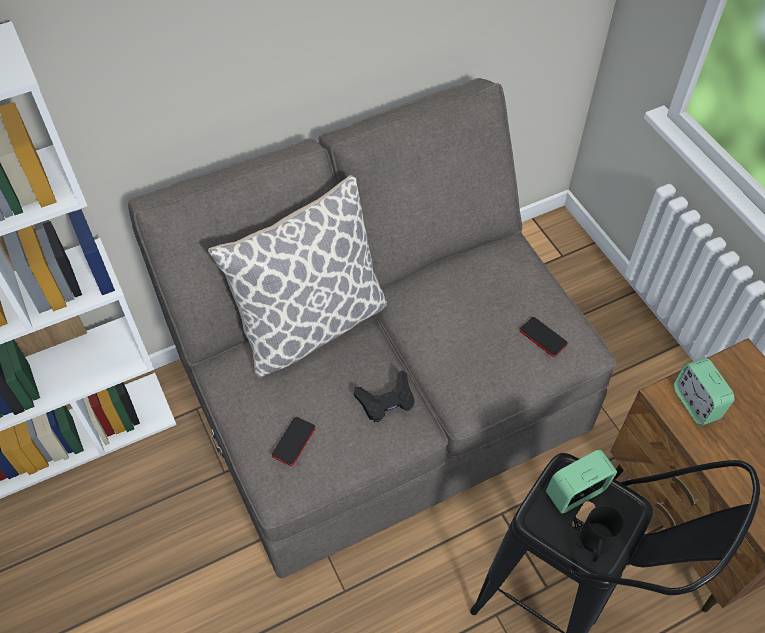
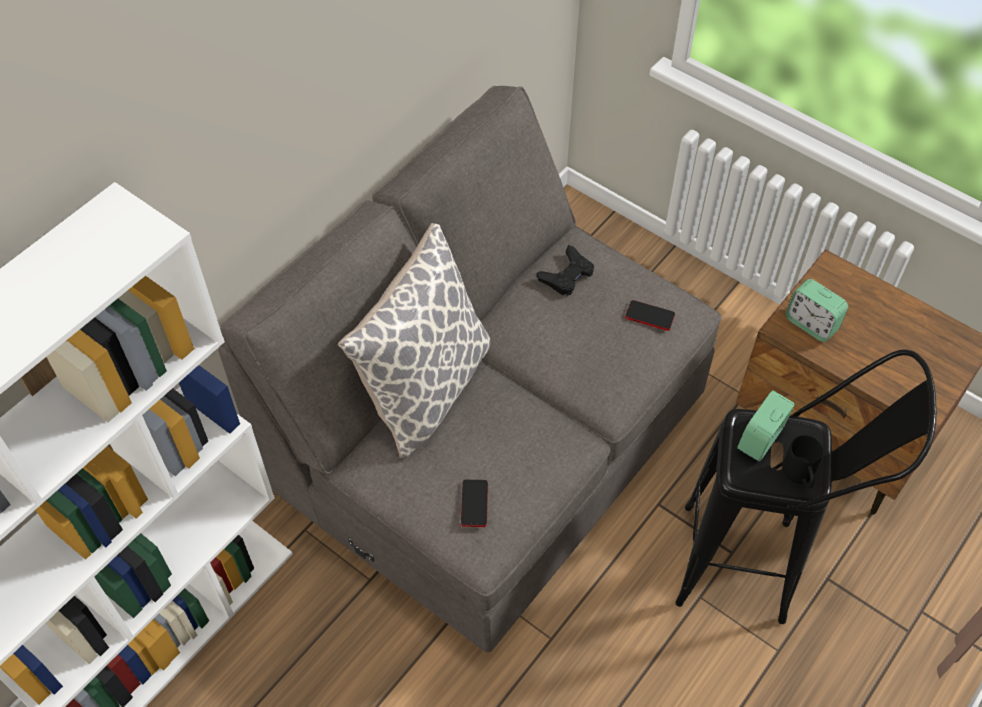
camera: 25 degrees left, 0 degrees up
(386, 400) = (539, 430): black game controller -> black game controller (567, 275)

